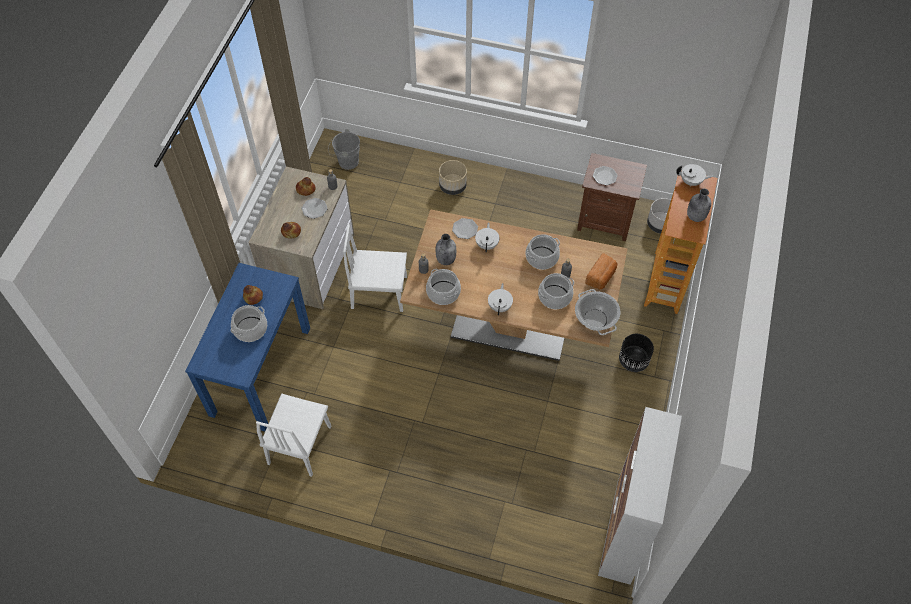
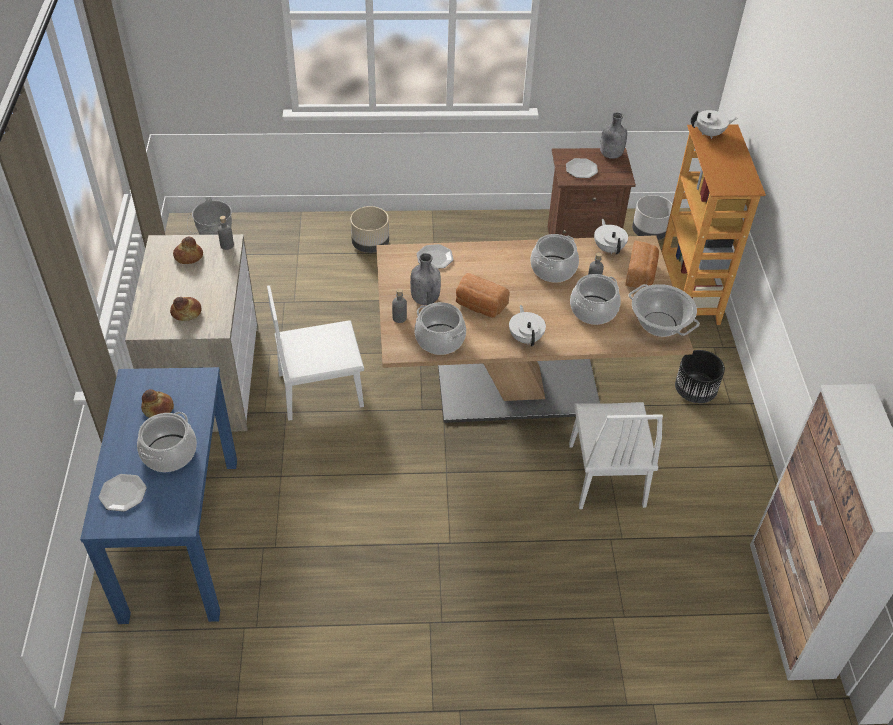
camera: 20 degrees left, 10 degrees down
(299, 444) = (279, 625): white chair -> white chair (606, 474)
(314, 209) = (210, 277): plate -> plate (122, 494)
(479, 274) = (479, 306): none -> bread
(487, 244) = (473, 269): white teapot -> white teapot (608, 248)
(695, 216) = (736, 168): grey bottle -> grey bottle (610, 155)

